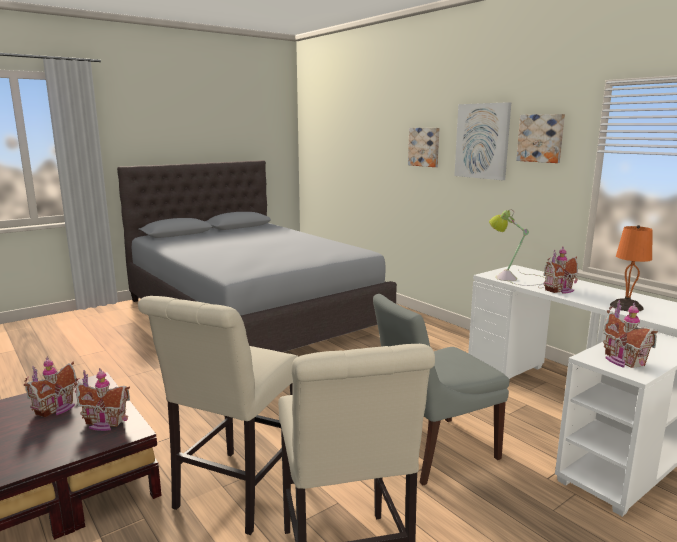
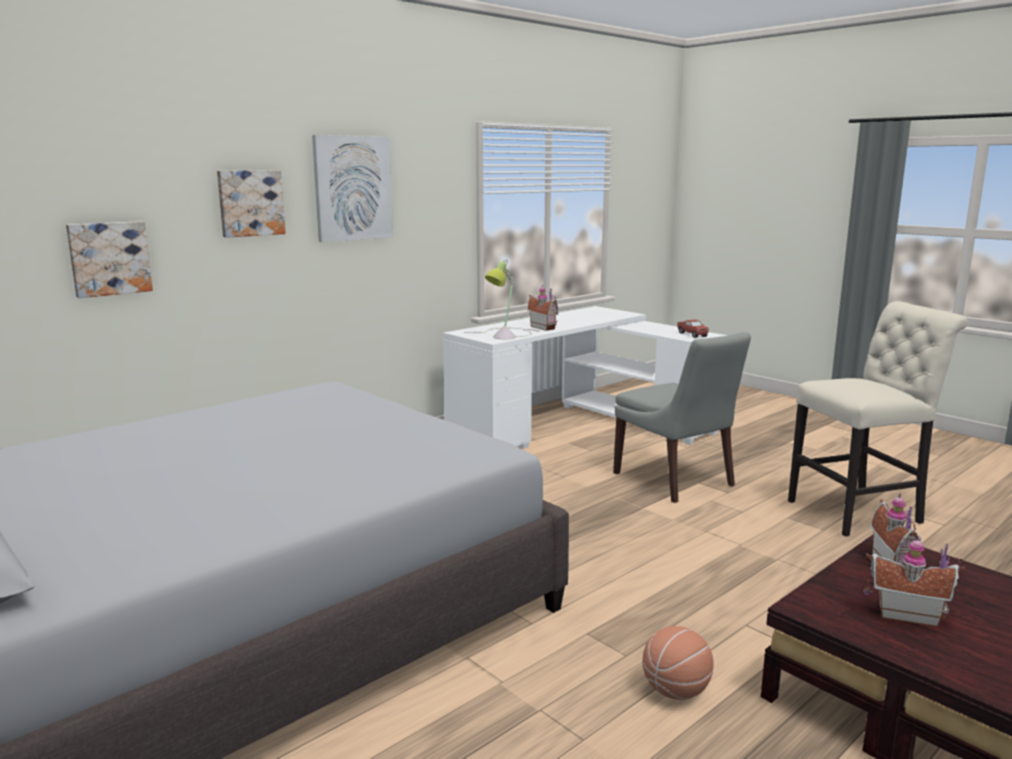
camera: 95 degrees left, 0 degrees up
(138, 401) = (675, 691): none -> basketball
(234, 494) = (823, 566): beige stool -> none
(541, 138) = (425, 181): picture -> picture (109, 258)
(622, 361) = (692, 335): toy house -> toy truck
(625, 306) = (585, 319): orange table lamp -> none

